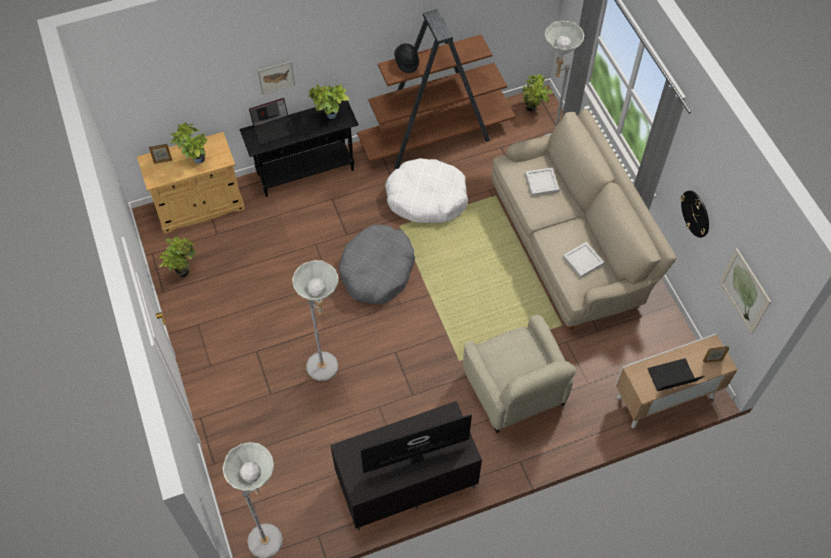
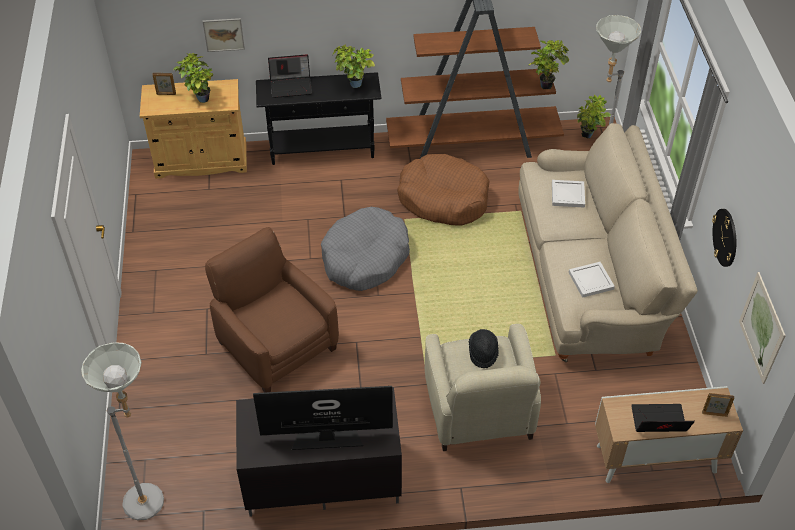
camera: 15 degrees right, 10 degrees down
(183, 270) = (160, 216): potted plant -> potted plant (545, 84)
(276, 77) = (301, 26): picture -> picture (223, 34)
(328, 370) = (276, 344): grey floor lamp -> brown armchair
(407, 62) = (445, 38): black hat -> black hat (483, 353)
(426, 198) = (443, 198): white dog bed -> brown dog bed

